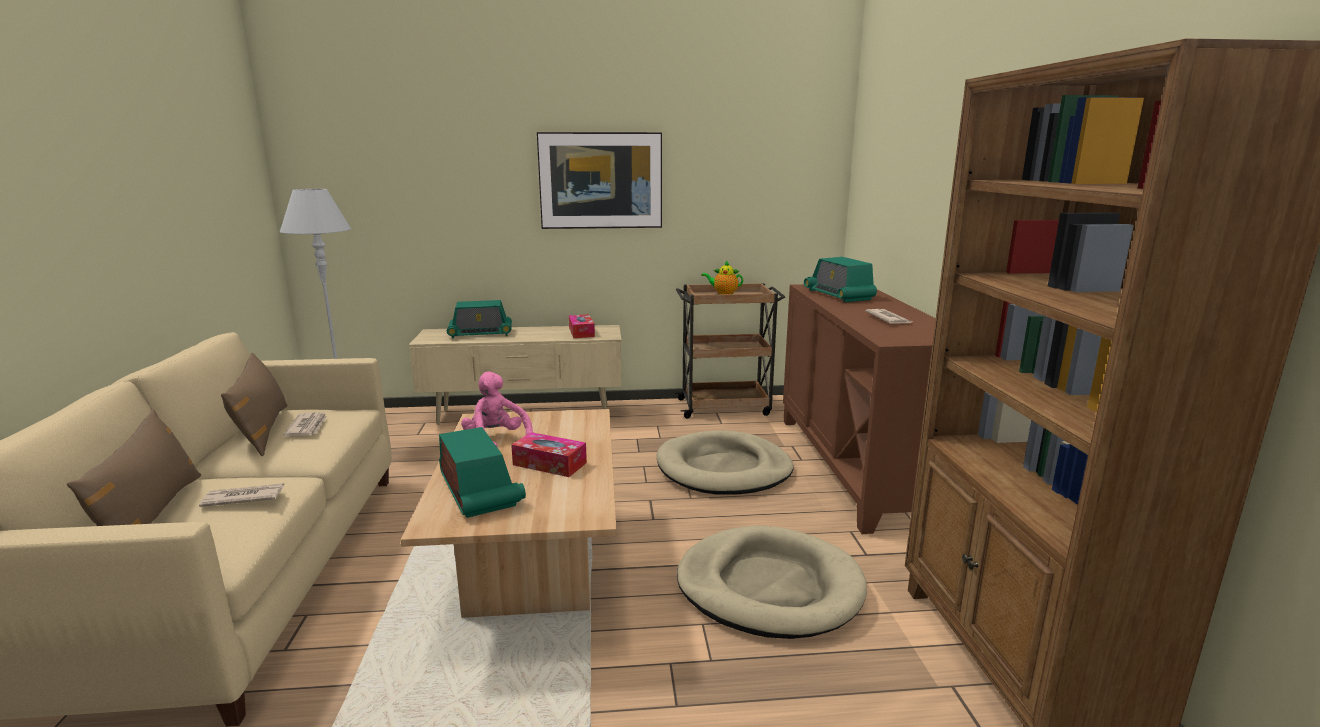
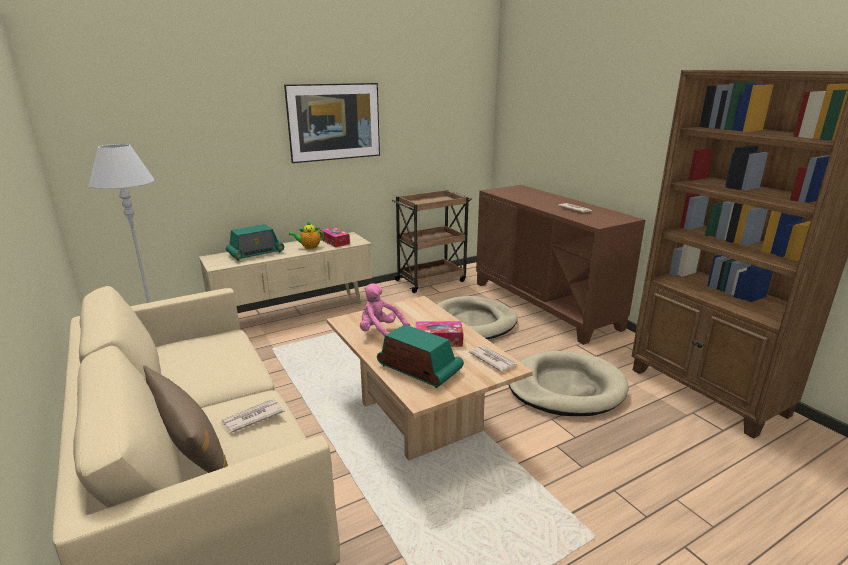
camera: 25 degrees left, 5 degrees up
(262, 430) = (176, 365): brown pillow -> none
(308, 427) = (215, 354): newspaper -> newspaper (492, 360)
(723, 294) = (426, 200): teapot -> teapot (309, 247)
(838, 295) = (521, 195): radio -> none

